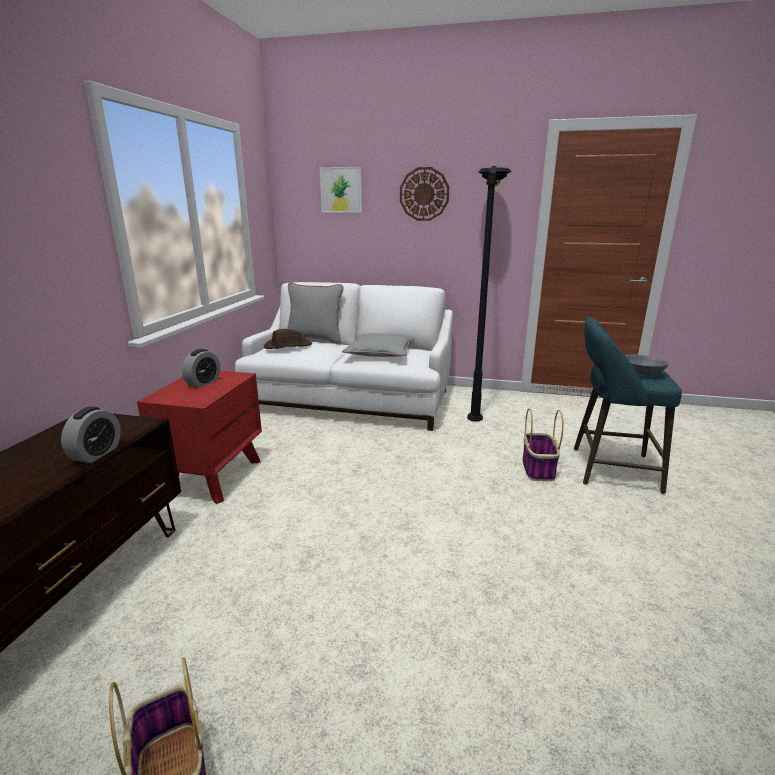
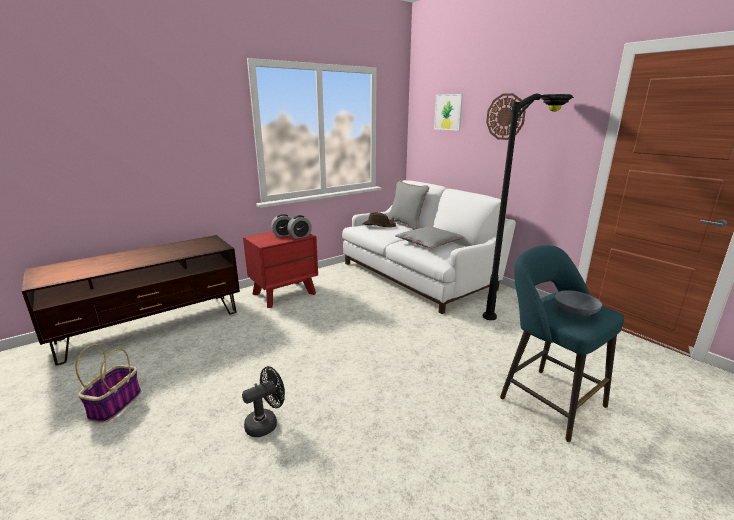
camera: 40 degrees right, 0 degrees up
(96, 454) = (185, 255): alarm clock -> alarm clock (300, 236)
(442, 635) = (266, 423): none -> black fan
(538, 469) = (480, 371): basket -> none

